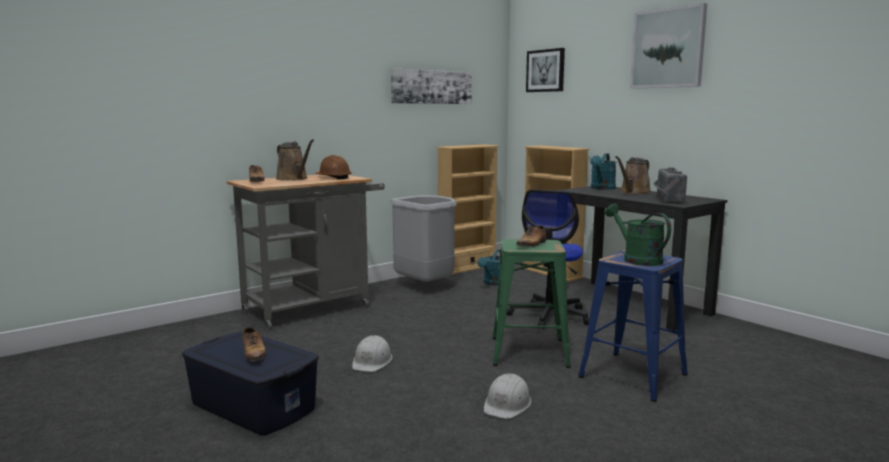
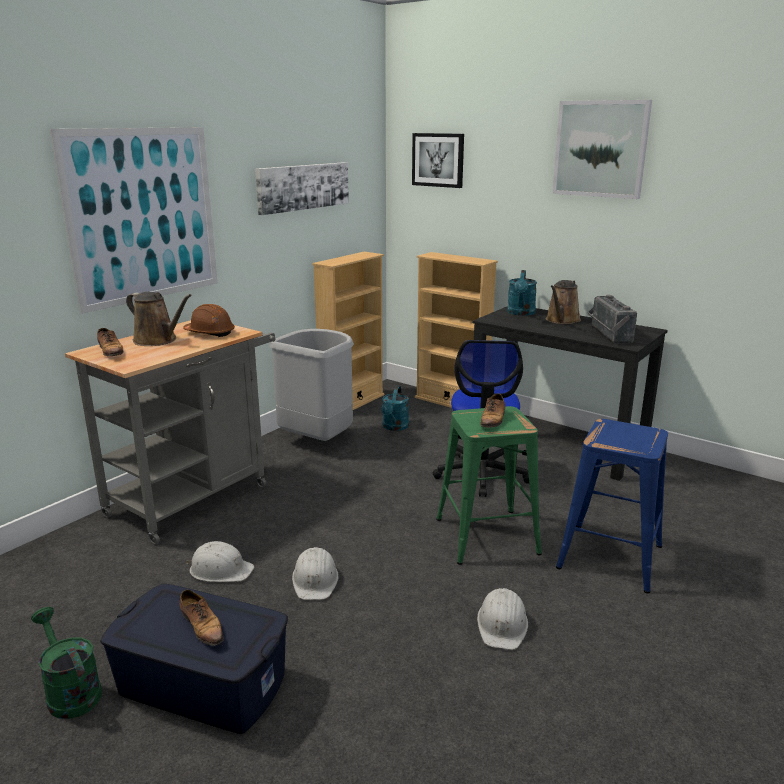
camera: 15 degrees left, 10 degrees up
(298, 92) = (143, 216): none -> picture
(305, 348) = (220, 570): none -> white hard hat
(637, 259) = (623, 438): green watering can -> green watering can (70, 692)

